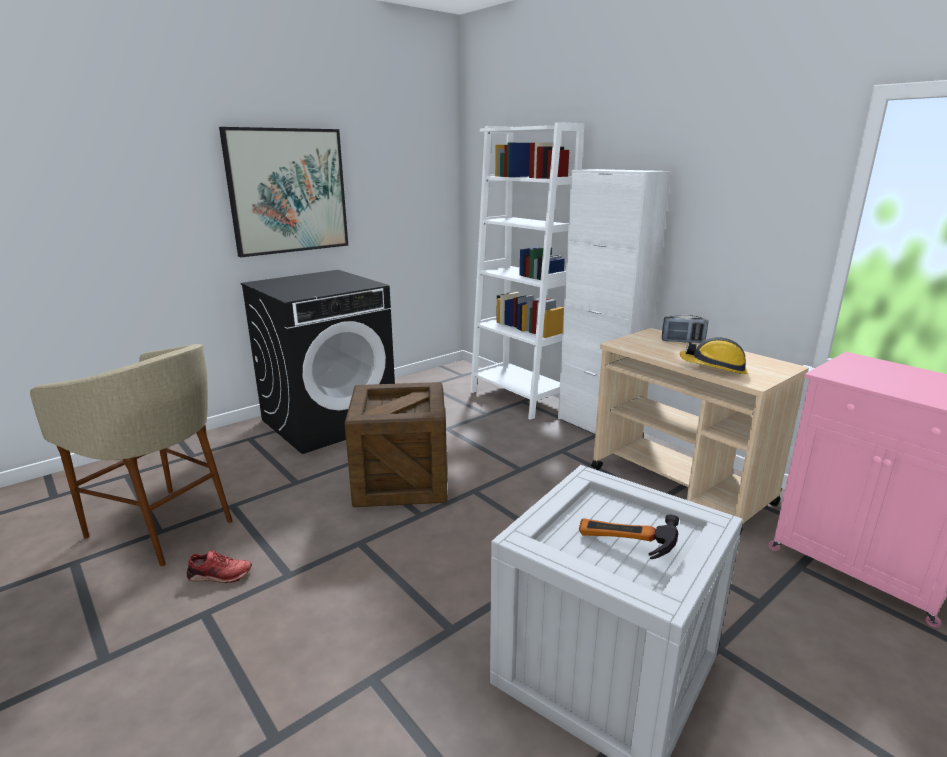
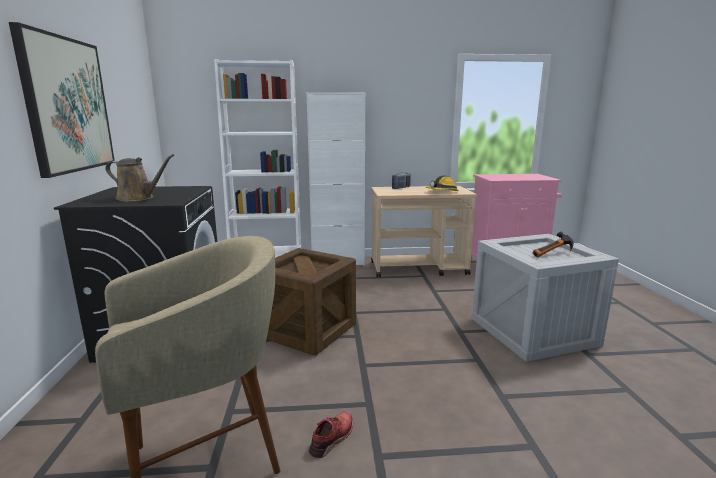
camera: 55 degrees left, 5 degrees down
(297, 286) = (138, 198): none -> brown watering can

